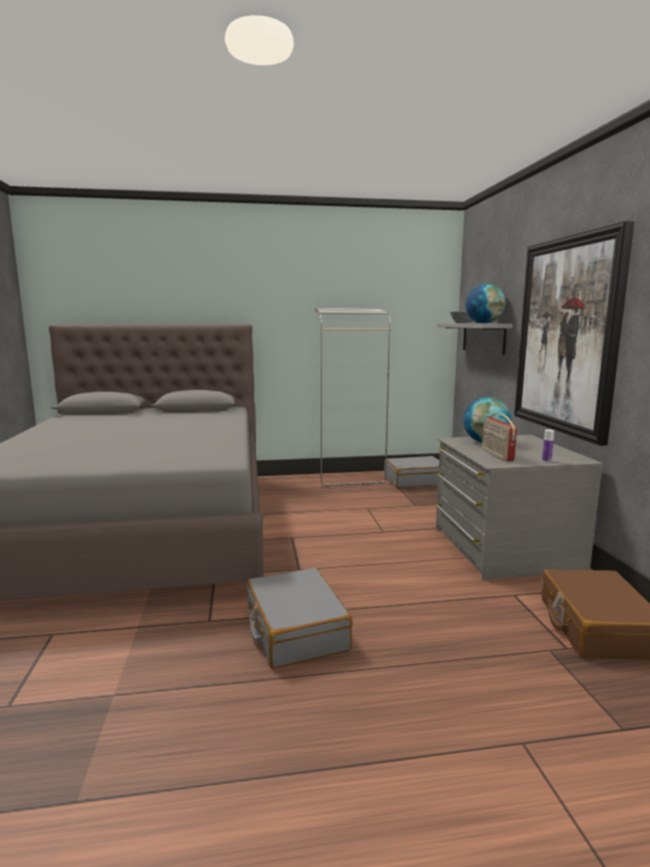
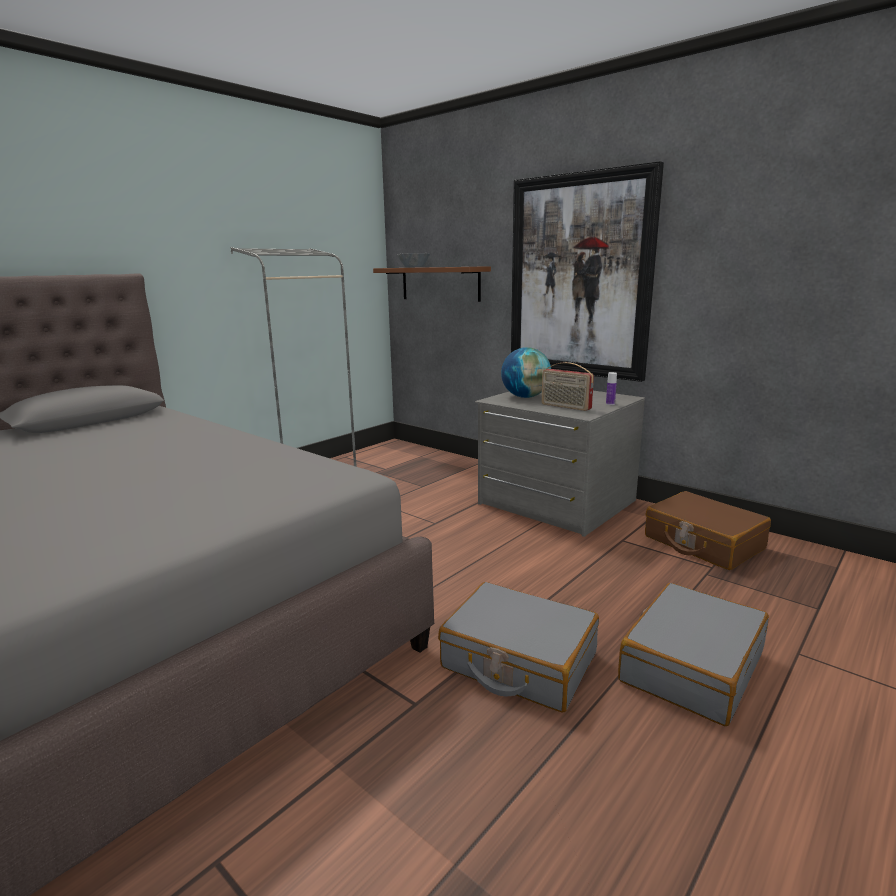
camera: 40 degrees left, 5 degrees up
(415, 480) = (381, 460): grey suitcase -> grey suitcase (690, 666)
(483, 337) = (440, 283): grey shelf -> brown shelf
(484, 323) = (456, 266): globe -> none

